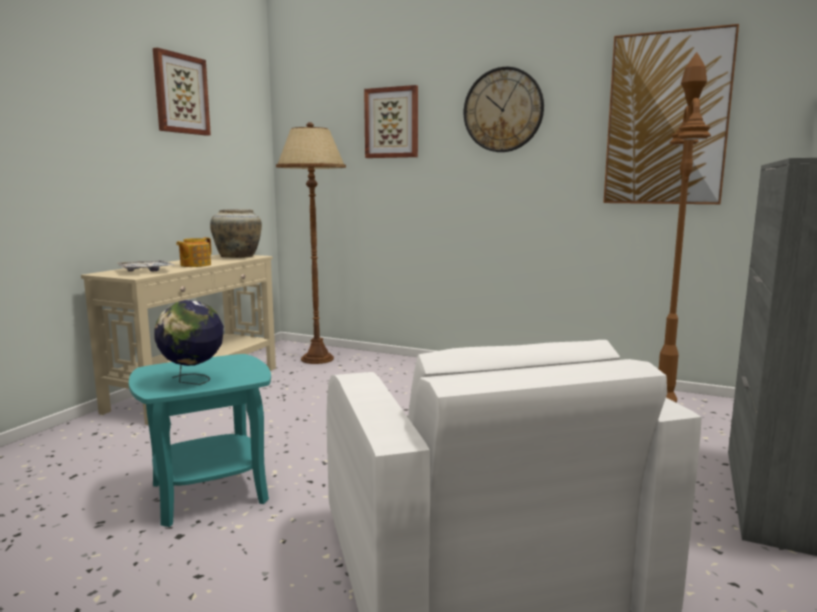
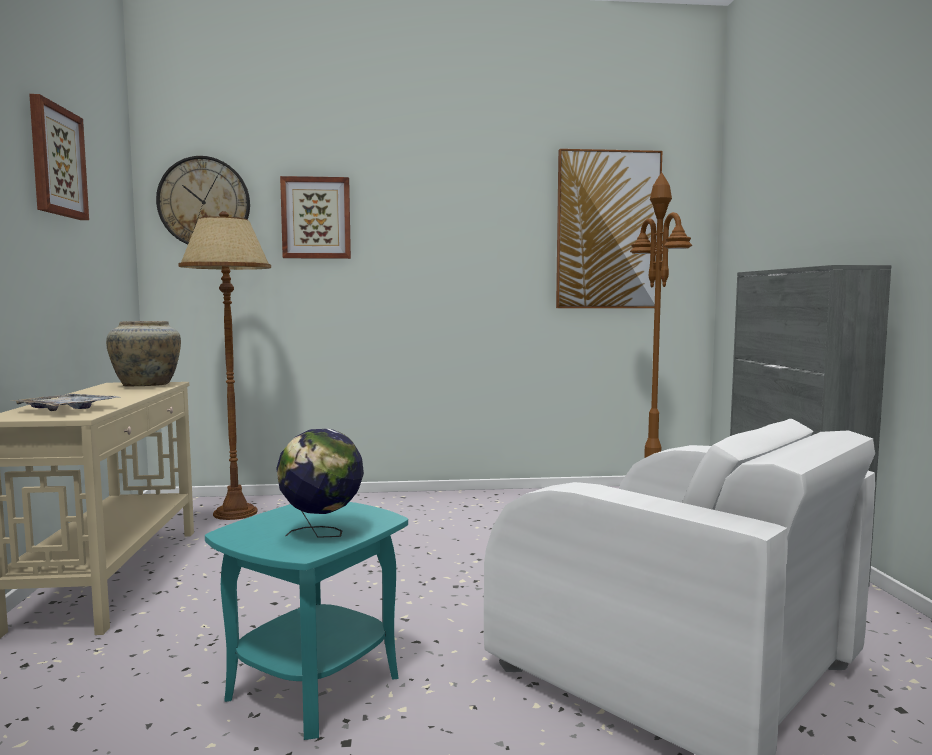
camera: 30 degrees left, 5 degrees down
(195, 265) = (118, 398): teapot -> none
(503, 110) = (450, 212): wall clock -> wall clock (204, 202)

